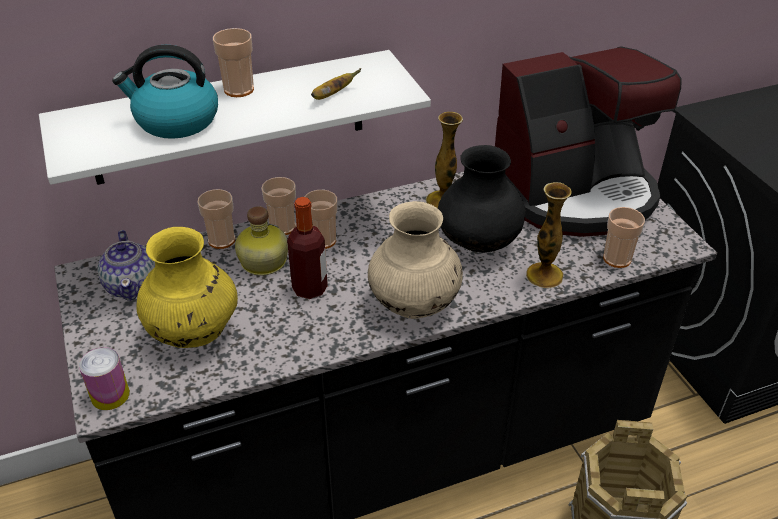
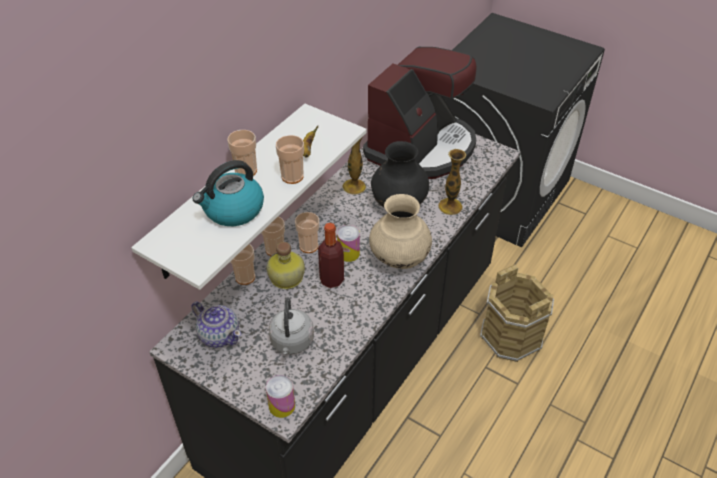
camera: 35 degrees left, 5 degrees up
(194, 333) = (292, 343): yellow vase -> grey kettle
(359, 269) = (348, 253): none -> can
(617, 259) = (477, 178): cup -> cup (292, 176)

